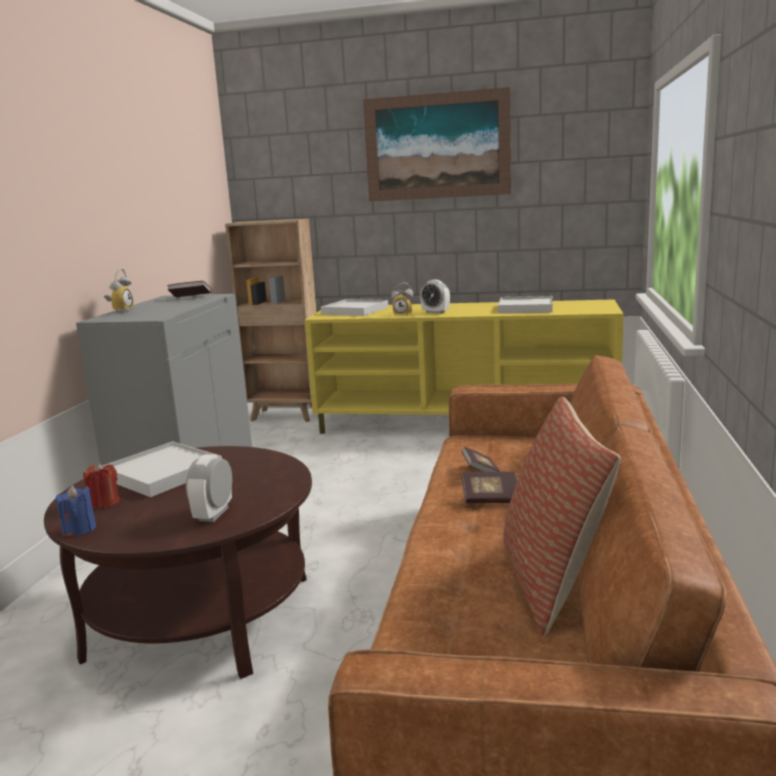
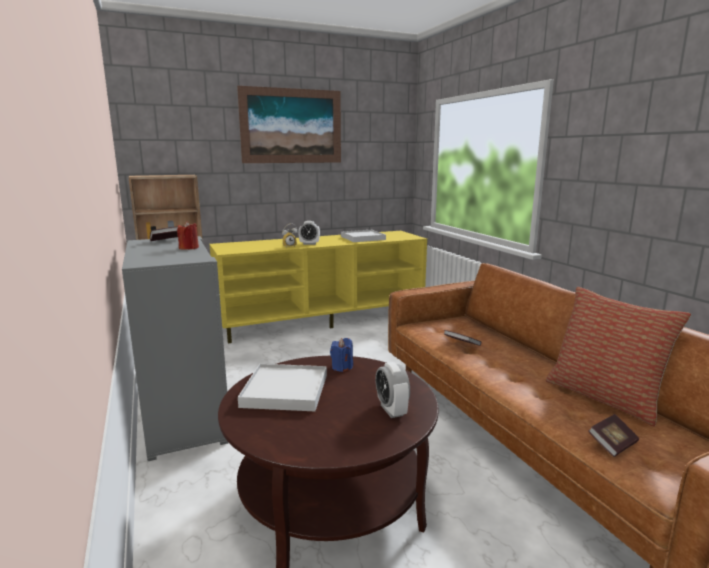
camera: 35 degrees left, 0 degrees up
(79, 529) = (309, 453): blue candle -> blue candle (342, 367)
(104, 503) = (284, 426): red candle -> red candle (189, 248)
(120, 311) = (137, 256): alarm clock -> none
(355, 311) = (243, 246): white tray -> none
(490, 499) = (496, 359): book -> book (612, 444)

